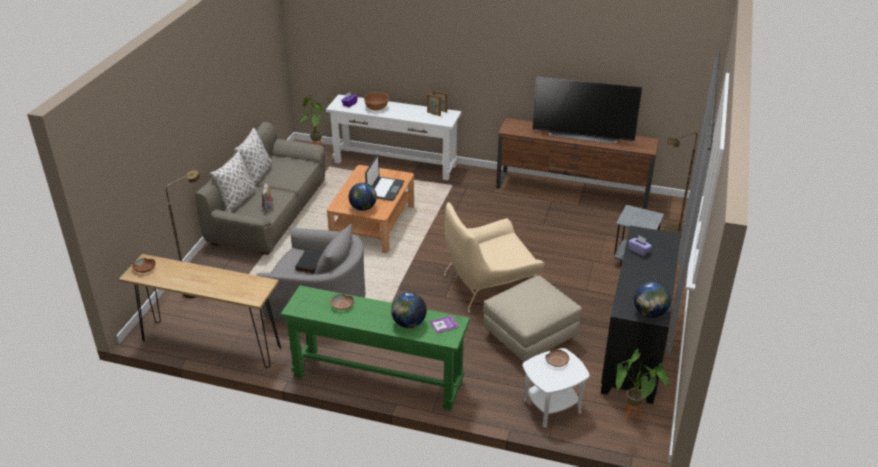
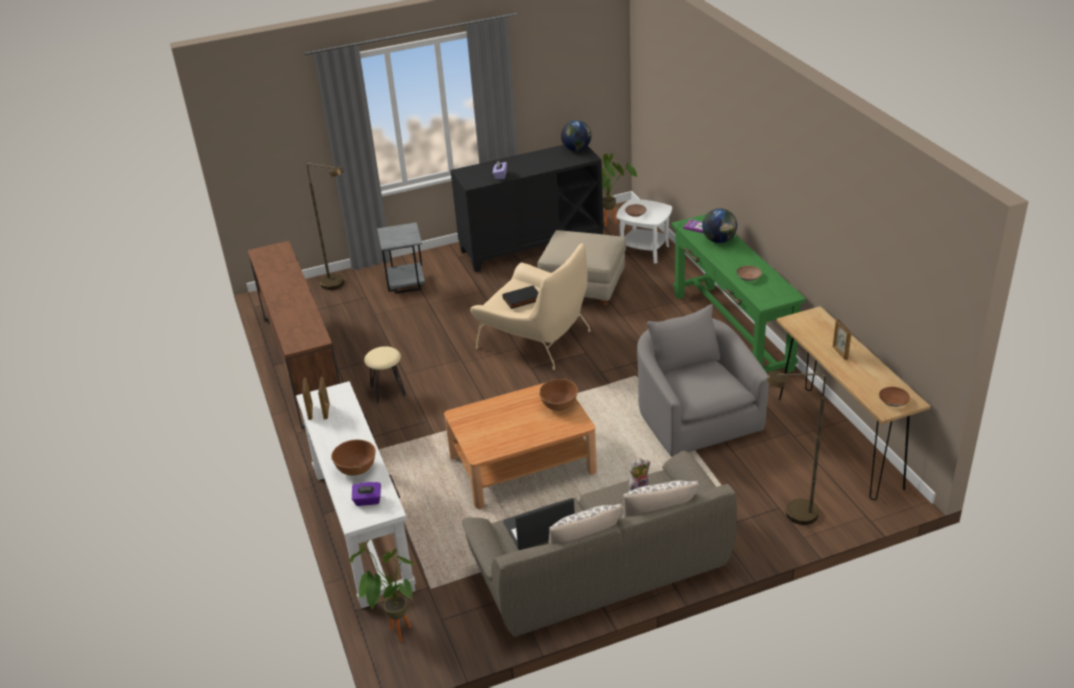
camera: 125 degrees left, 0 degrees up
(208, 279) = (840, 353): none -> picture frame
(309, 263) = (696, 377): black book -> black book (522, 299)
(363, 208) = (559, 404): globe -> brown bowl
(385, 189) = (503, 412): laptop -> laptop (539, 529)
(504, 208) = (387, 391): none -> beige stool
(583, 135) = (283, 290): television -> none

